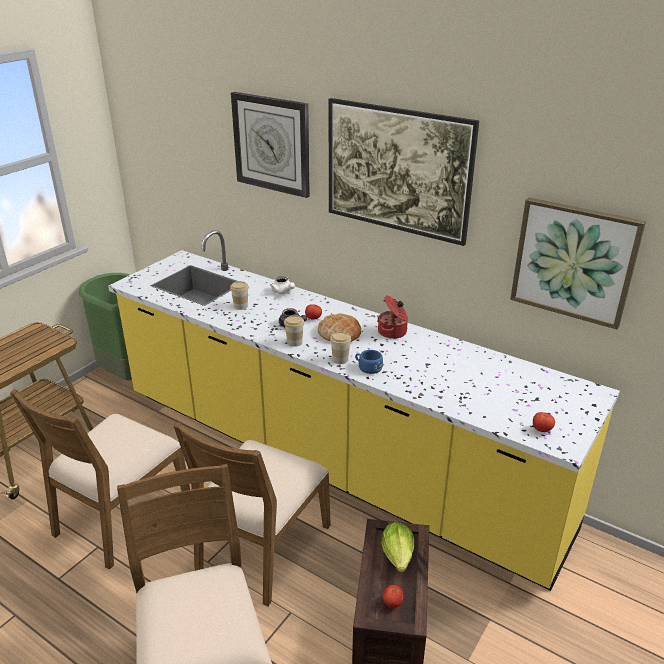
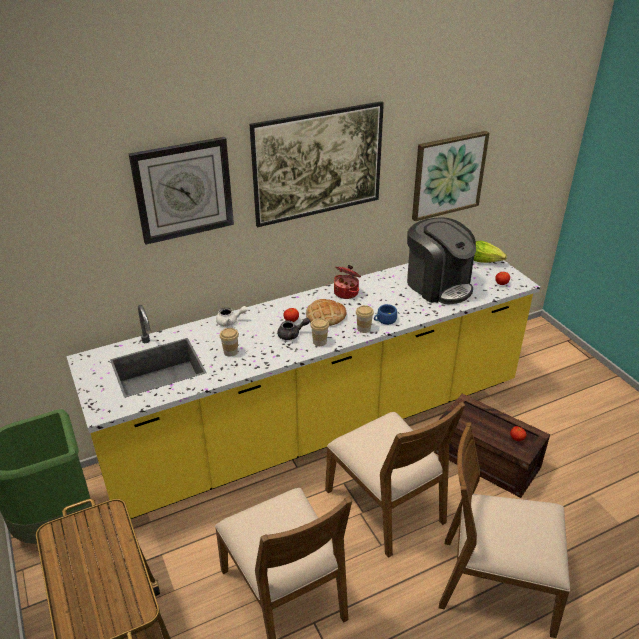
camera: 60 degrees left, 5 degrees up
(398, 556) = (479, 419): lettuce -> lettuce (485, 260)
(477, 383) = (438, 285): none -> coffee machine

